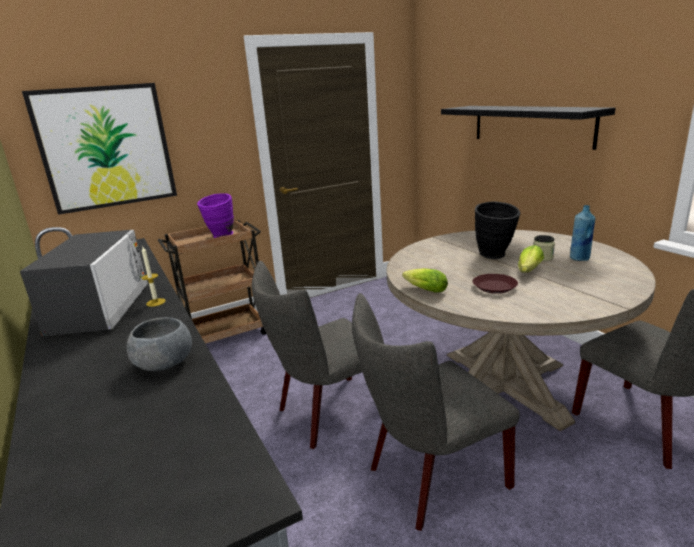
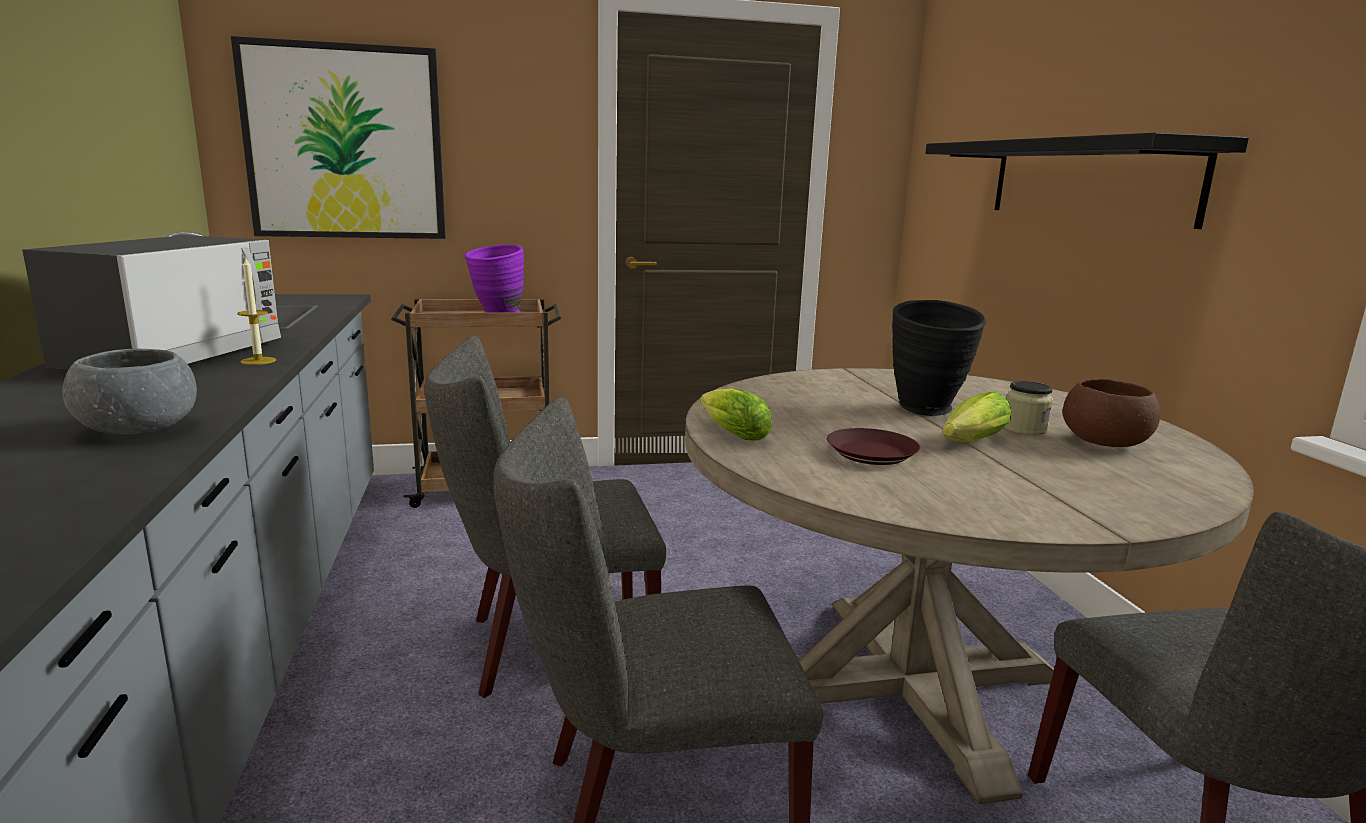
camera: 15 degrees right, 5 degrees down
(579, 258) = (1104, 443): blue bottle -> brown bowl

